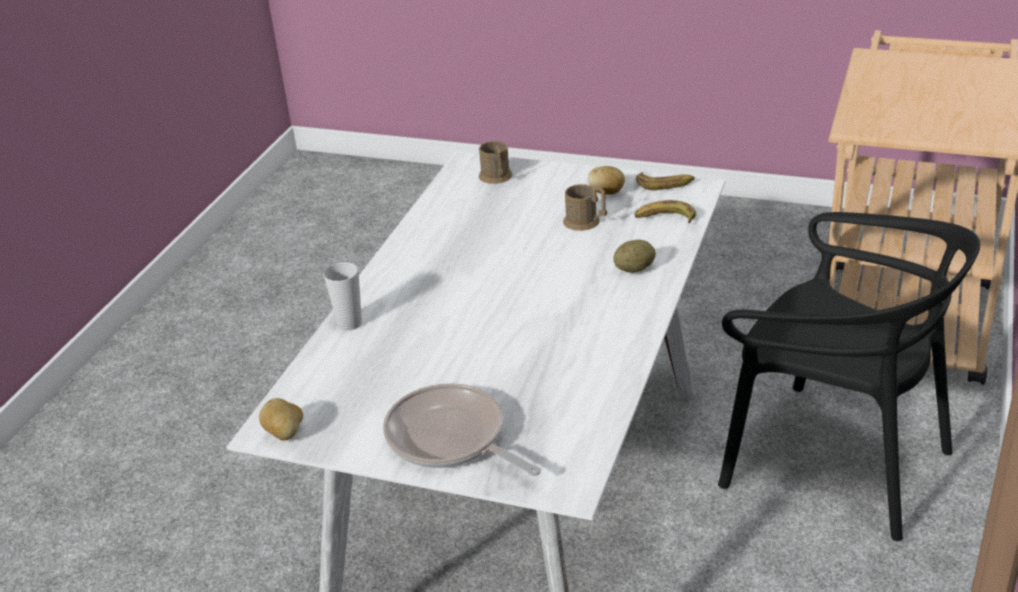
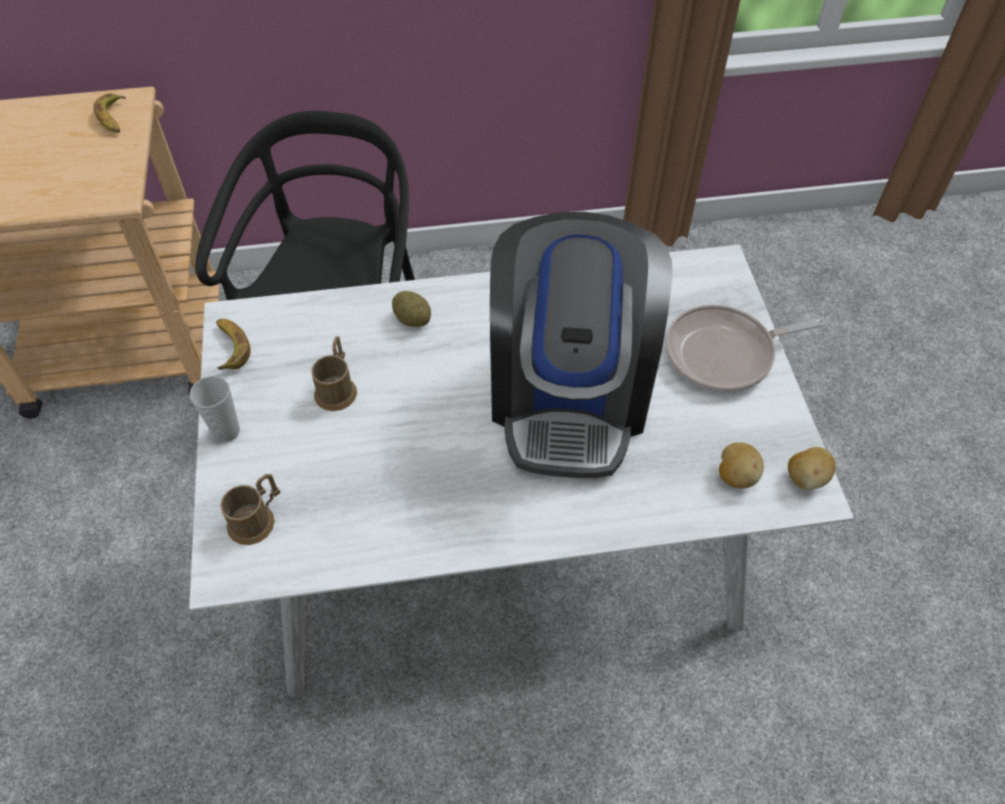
camera: 120 degrees left, 20 degrees up
(349, 323) = (624, 518): cup -> cup (226, 431)
(451, 439) = (725, 354): frying pan -> frying pan turned 60 degrees clockwise
(485, 330) = (569, 394): none -> coffee machine
(606, 193) = (265, 392): potato -> potato (735, 475)
(665, 218) = (306, 325): banana -> banana (113, 118)

